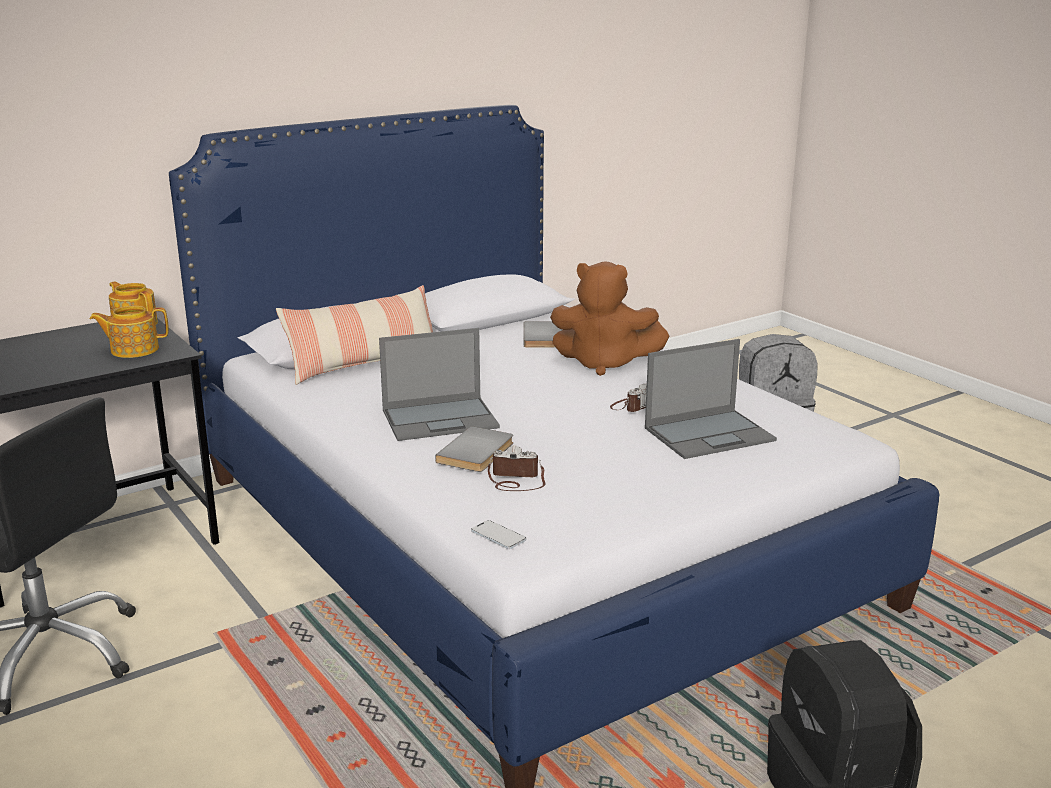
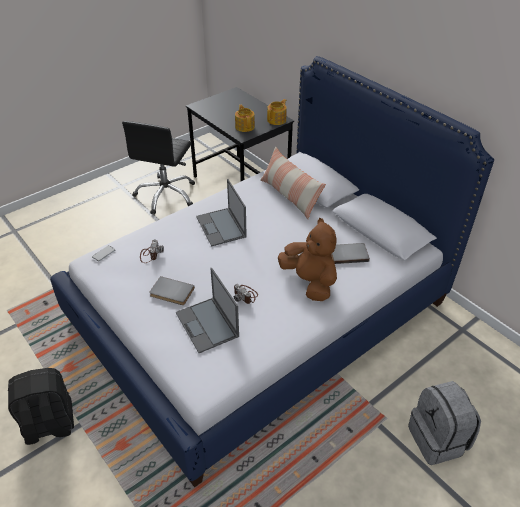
camera: 85 degrees right, 20 degrees up
(478, 453) = (181, 241): grey book -> grey book (171, 293)
(604, 363) = (309, 282): brown plush toy -> brown plush toy turned 135 degrees clockwise

